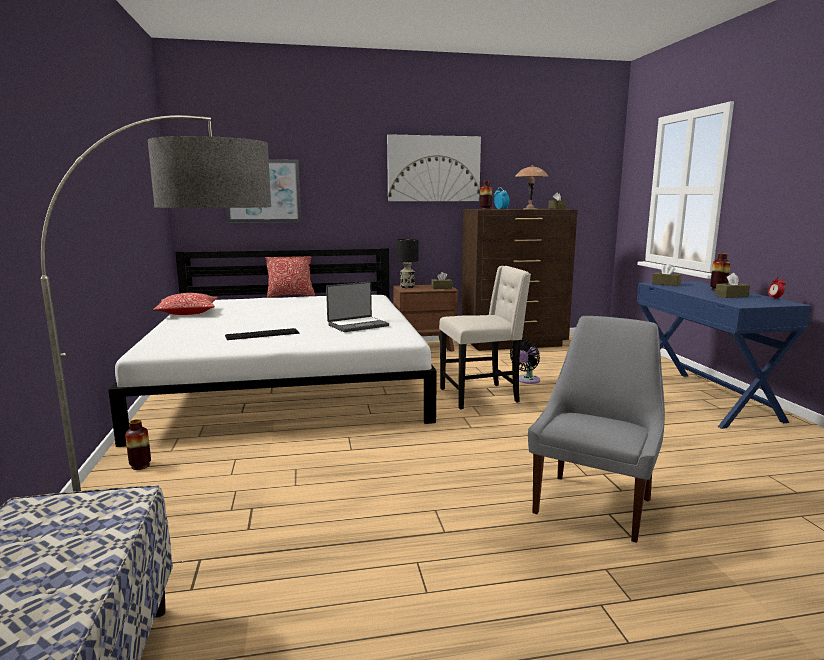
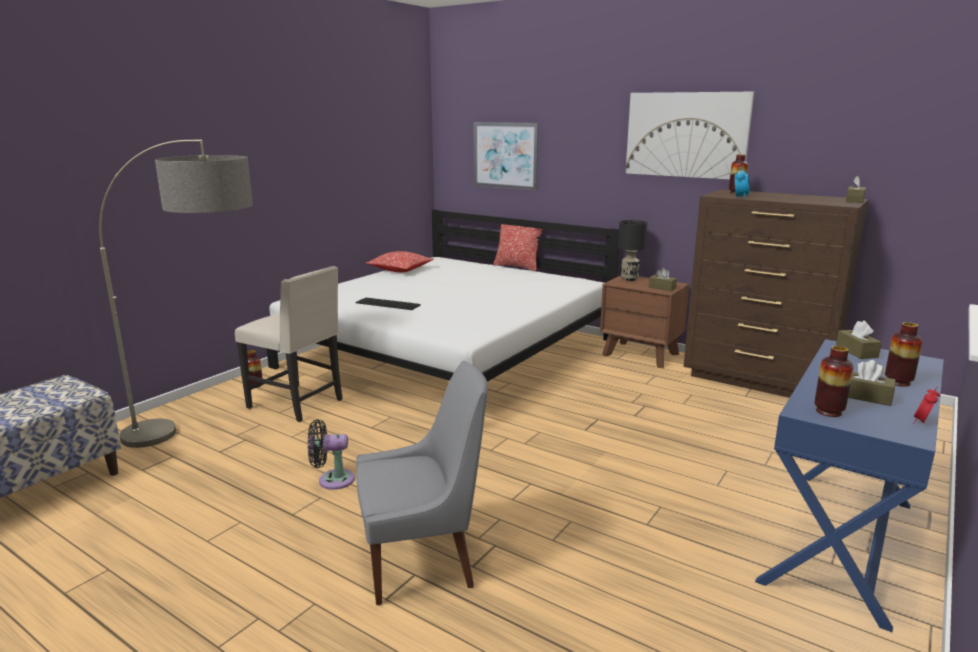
camera: 45 degrees right, 5 degrees up
(357, 325) = (472, 314): laptop -> none
(480, 396) = (571, 425): beige chair -> beige chair (298, 404)
(526, 380) = (659, 428): black fan -> black fan (332, 480)
(530, 209) = (791, 199): brown table lamp -> none
(745, 303) = (828, 411): none -> vase

